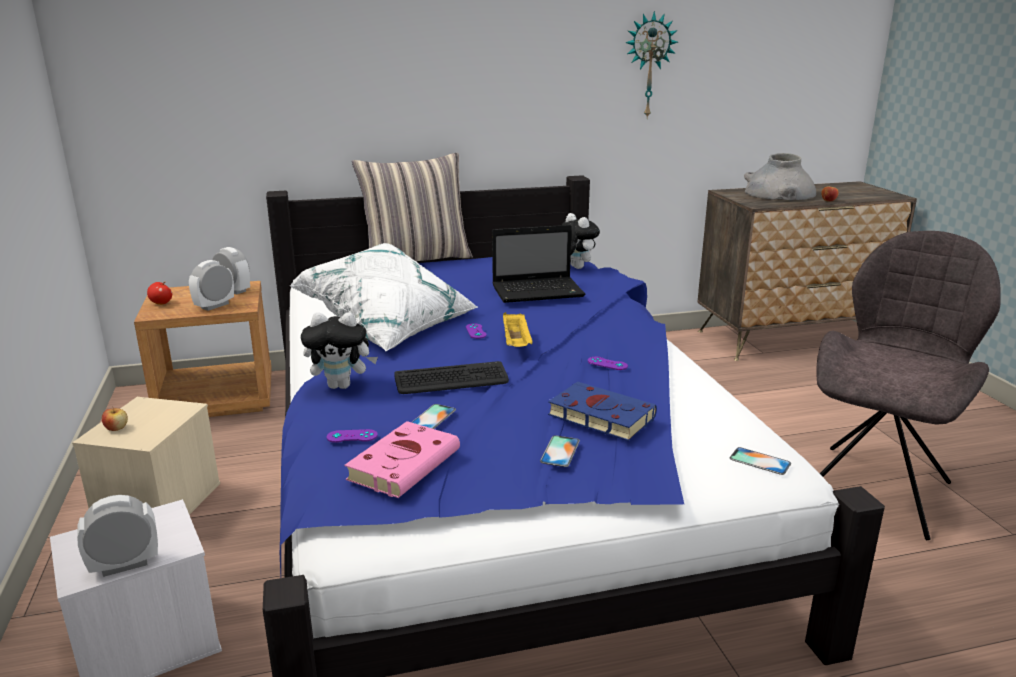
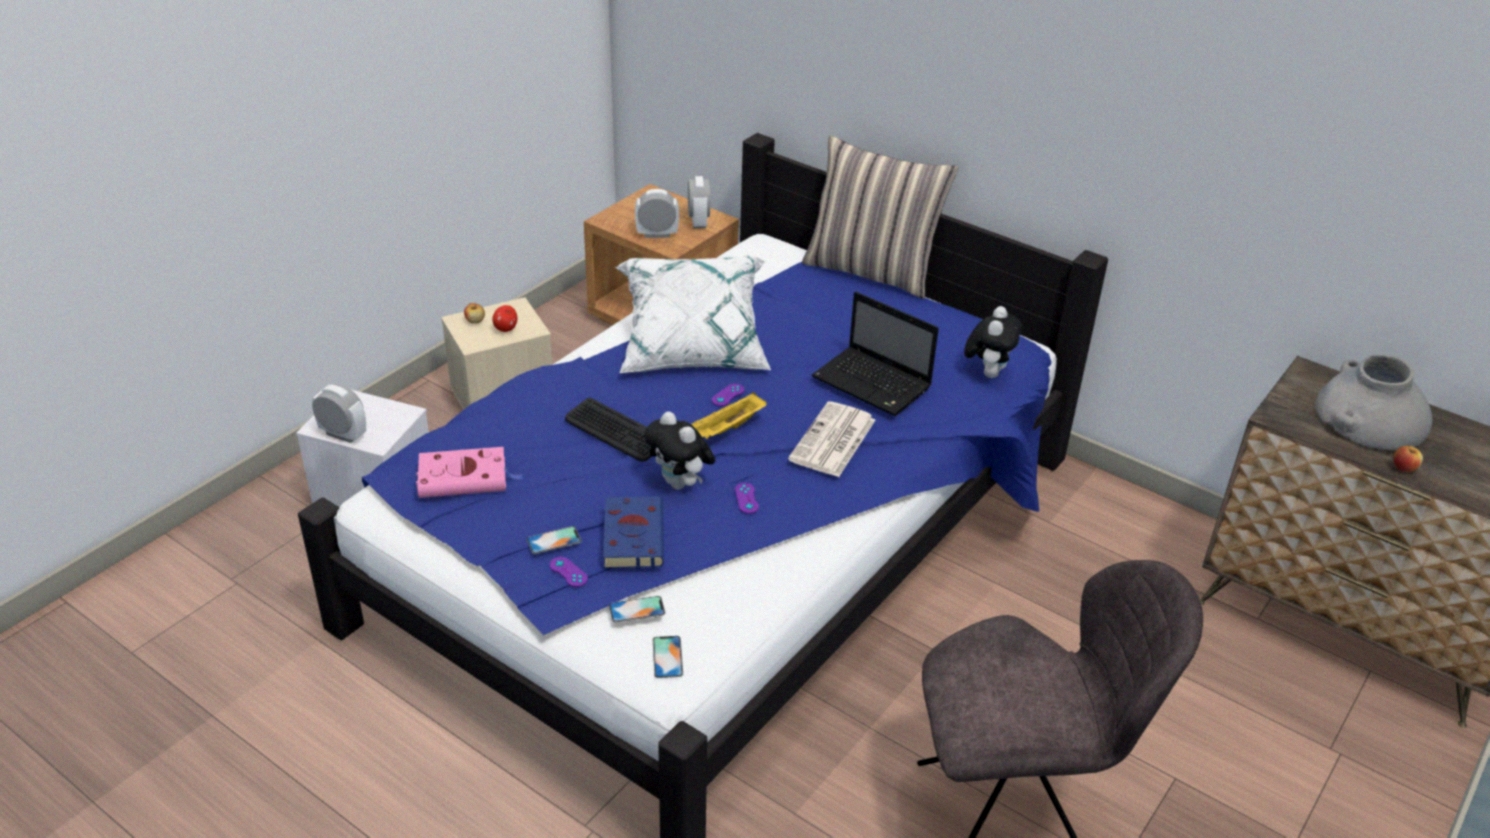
camera: 50 degrees right, 15 degrees up
(161, 303) = (629, 209): apple -> apple (505, 329)
(342, 385) = (554, 385): plush toy -> plush toy (680, 484)
(352, 436) = (481, 434): purple game controller -> purple game controller (568, 572)
(432, 417) = (544, 455): phone -> phone (637, 609)
(583, 319) = (833, 441): none -> newspaper
(648, 66) = (1239, 147): wall clock -> none

